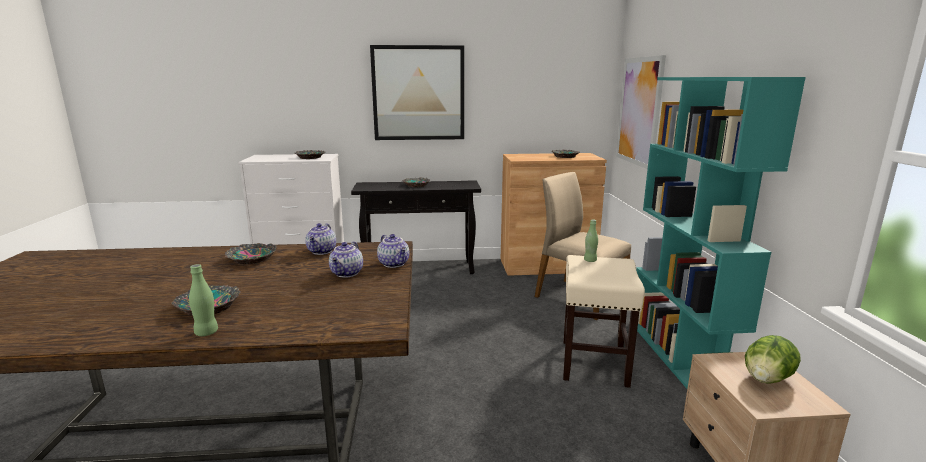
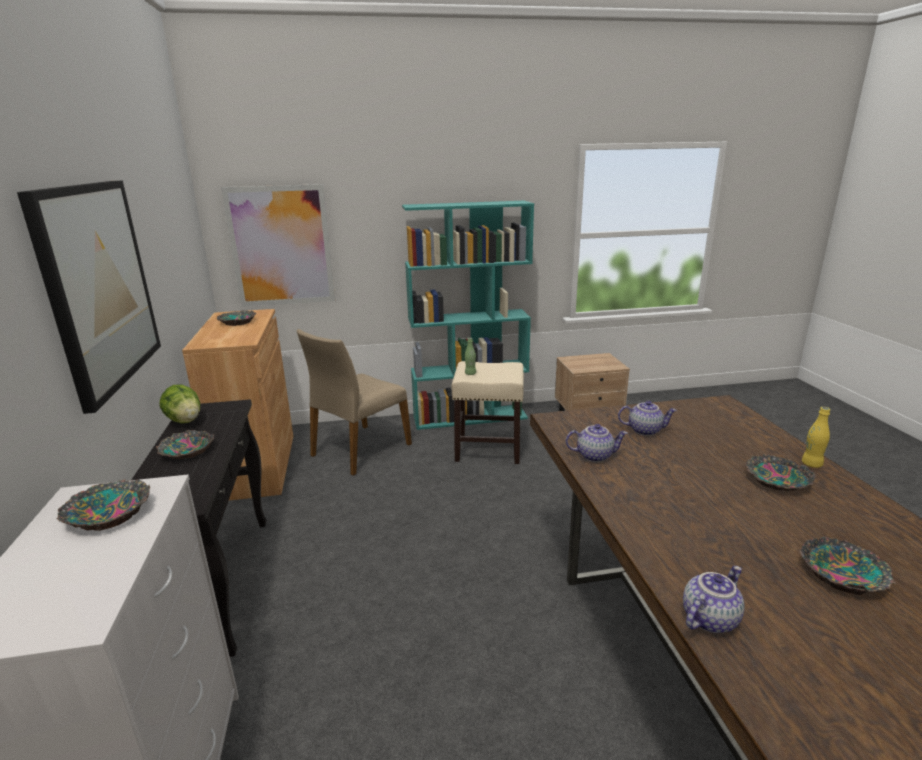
camera: 95 degrees left, 5 degrees up
(206, 332) = (811, 464): green bottle -> yellow bottle
(251, 259) = (650, 496): bowl -> bowl (844, 574)
(394, 264) = (604, 413): teapot -> teapot (708, 618)
(767, 379) = (590, 361): lettuce -> lettuce (185, 420)

